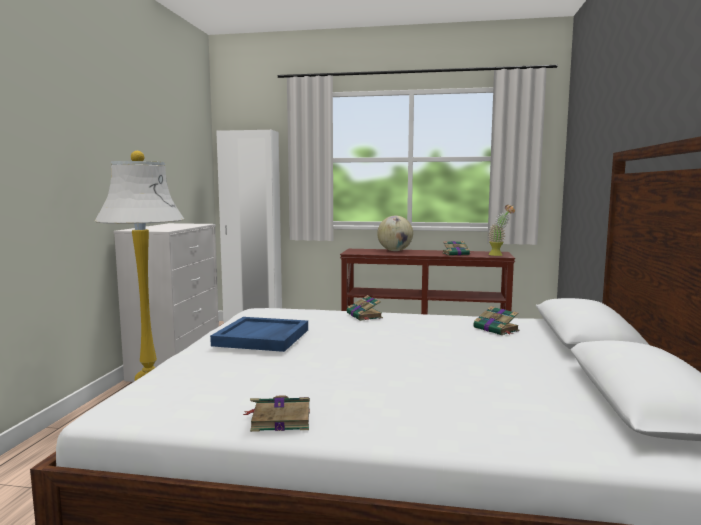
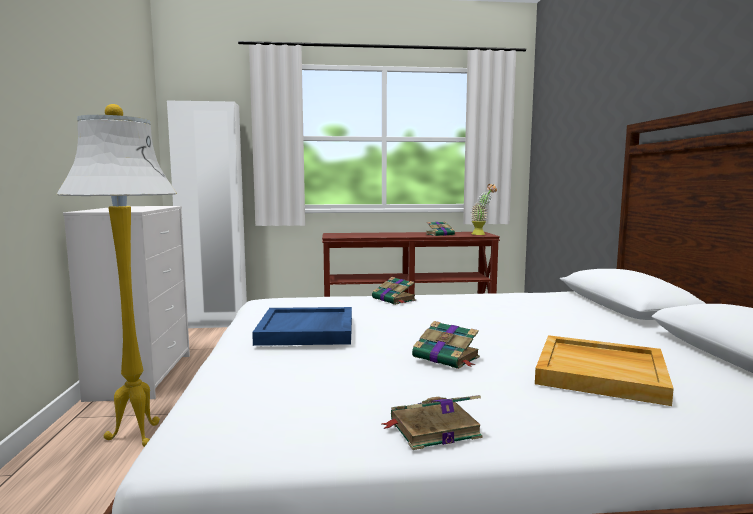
camera: 15 degrees left, 0 degrees up
(395, 251) = (375, 233): globe -> none
(468, 394) = (601, 372): none -> beige tray
(496, 329) = (540, 304): book -> book (447, 357)

